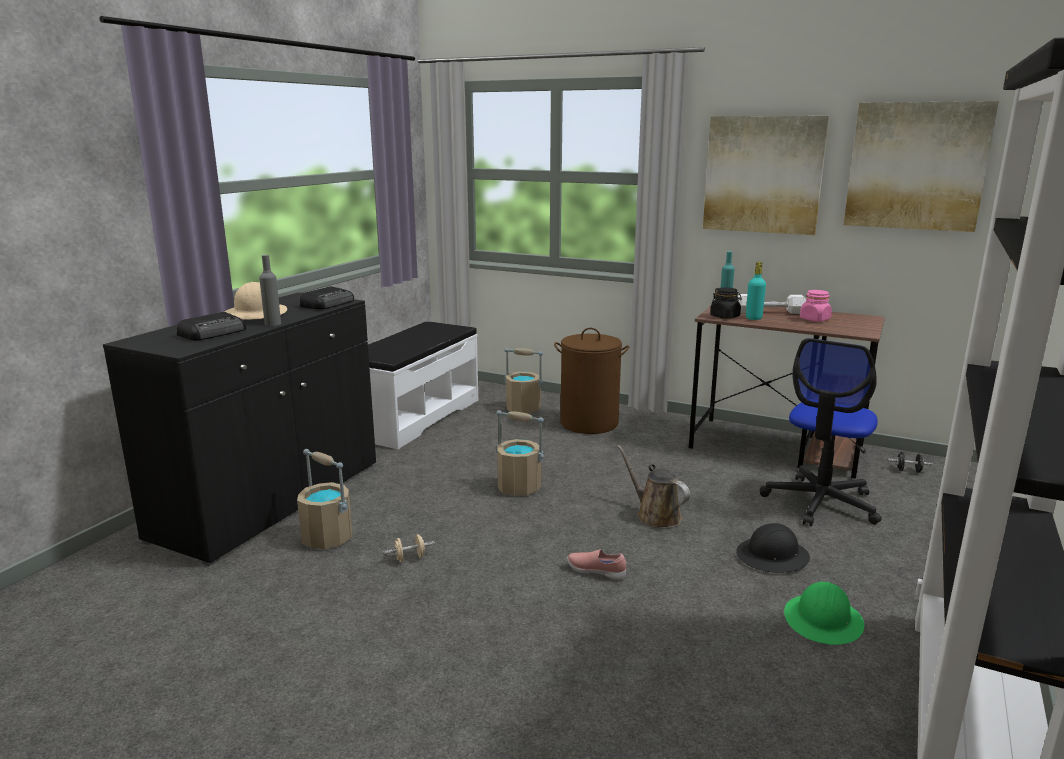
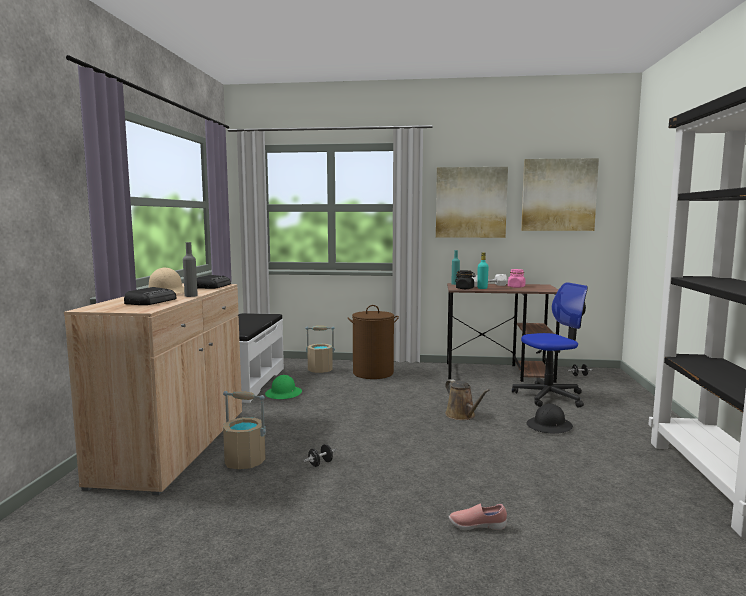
camera: 20 degrees left, 10 degrees down
(270, 500) = (174, 446): black cabinet -> beige cabinet
(410, 558) = (320, 463): beige dumbbell -> black dumbbell
(519, 487) = (359, 413): beige bucket -> none
(596, 572) = (454, 450): pink shoe -> pink shoe (477, 526)
(655, 515) = (462, 416): brown watering can -> brown watering can turned 150 degrees counterclockwise
(820, 503) = (549, 396): office chair -> office chair turned 120 degrees counterclockwise
(823, 621) = (606, 452): green hard hat -> green hard hat (283, 394)

